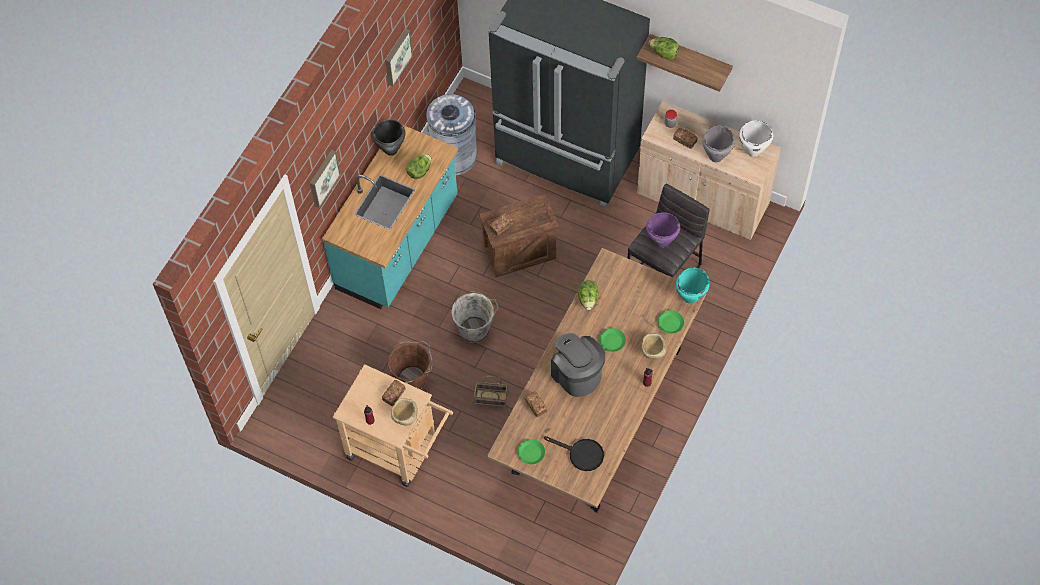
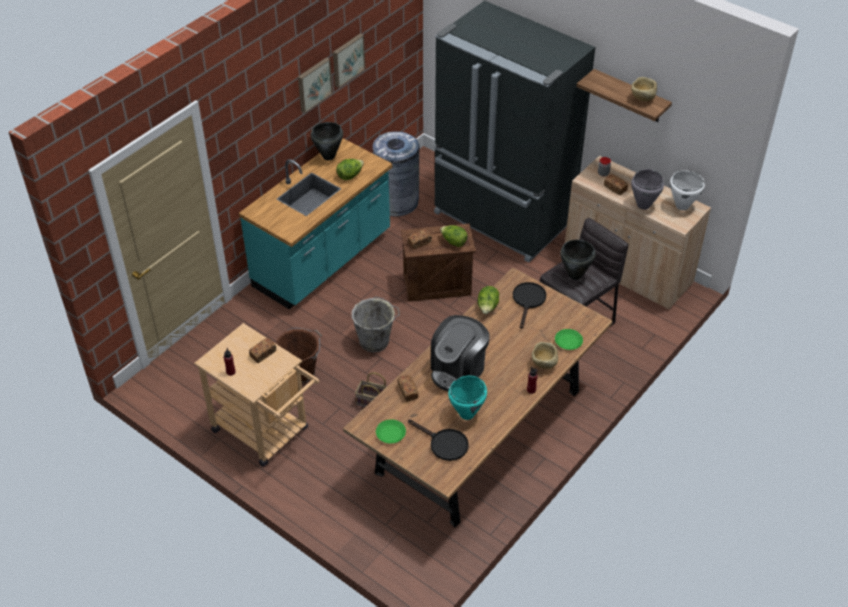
camera: 10 degrees right, 15 degrees down
(323, 178) = (245, 140): picture -> picture (313, 84)
(405, 417) = (267, 375): beige bowl -> beige bowl (642, 98)
(576, 374) = (458, 370): coffee machine -> coffee machine turned 120 degrees counterclockwise
(612, 341) = (504, 347): green plate -> none
(624, 284) = (528, 301): none -> black frying pan
(662, 242) = (575, 275): purple cooking pot -> black cooking pot
(664, 53) = (604, 84): lettuce -> lettuce (453, 242)
(691, 298) = (594, 323): turquoise cooking pot -> turquoise cooking pot (467, 414)

